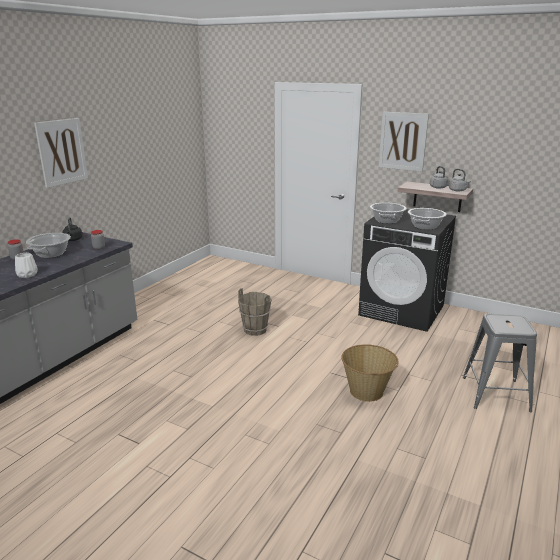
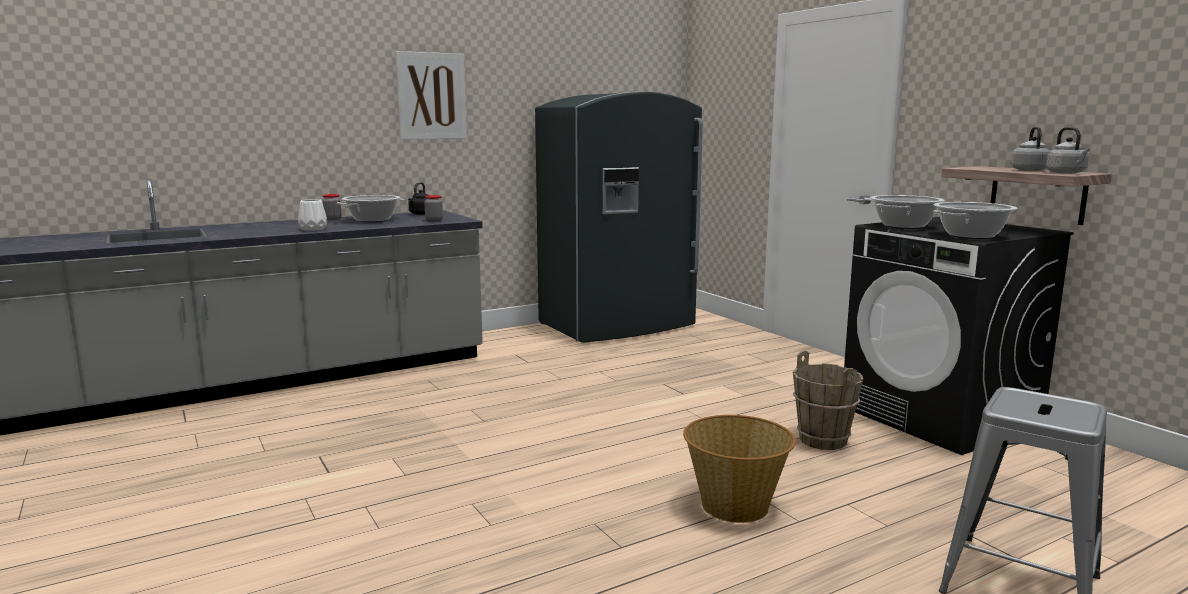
camera: 30 degrees right, 10 degrees down
(193, 282) = (618, 326): none -> grey fridge
(255, 330) = (641, 391): brown bucket -> brown bucket (823, 440)
(403, 141) = (973, 89): picture -> none

